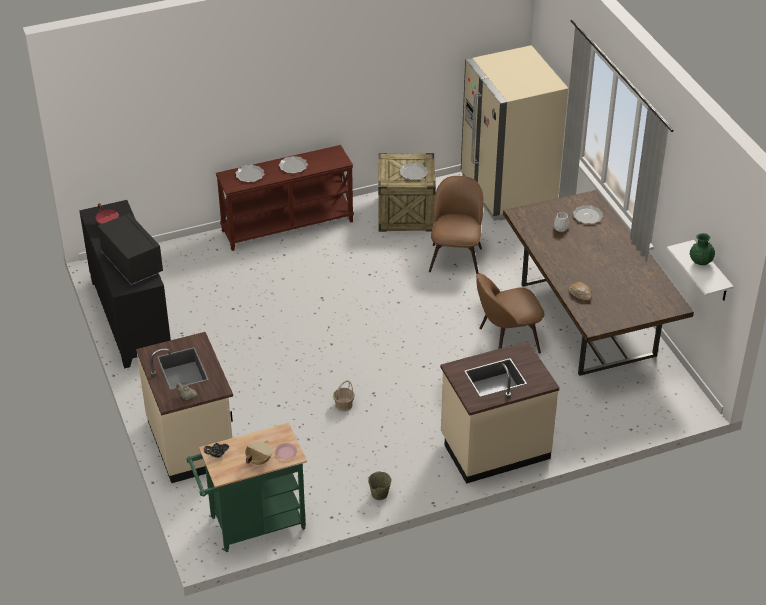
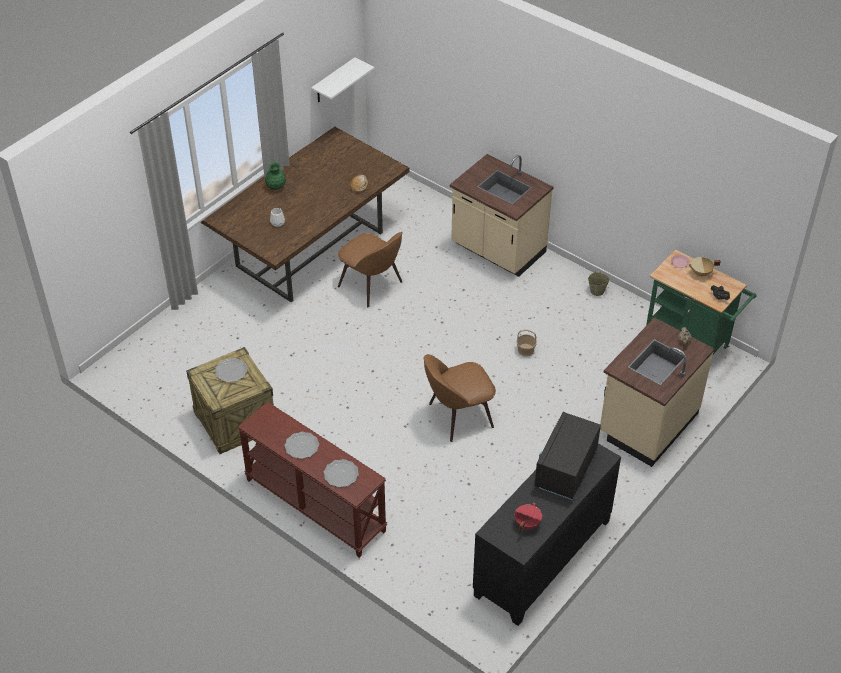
camera: 120 degrees left, 5 degrees up
(455, 258) = (281, 358): brown chair -> brown chair (458, 416)
(508, 191) = (151, 361): beige fridge -> none
(587, 216) = (248, 213): plate -> none
(700, 262) = (338, 77): green vase -> green vase (276, 187)

